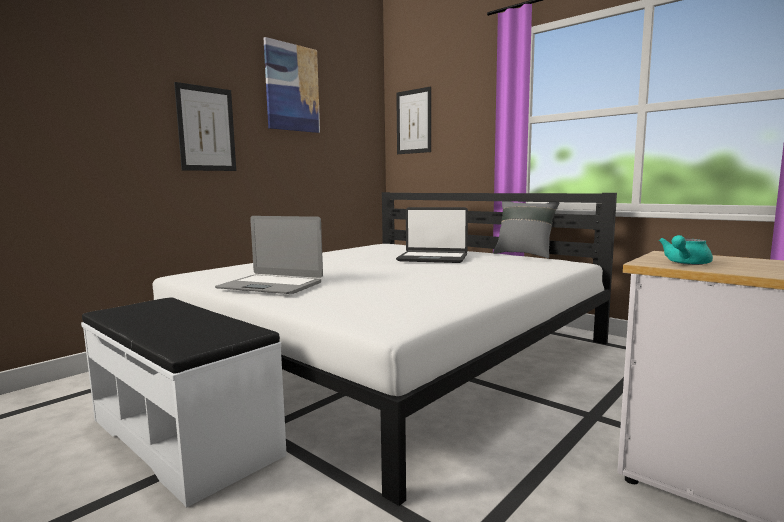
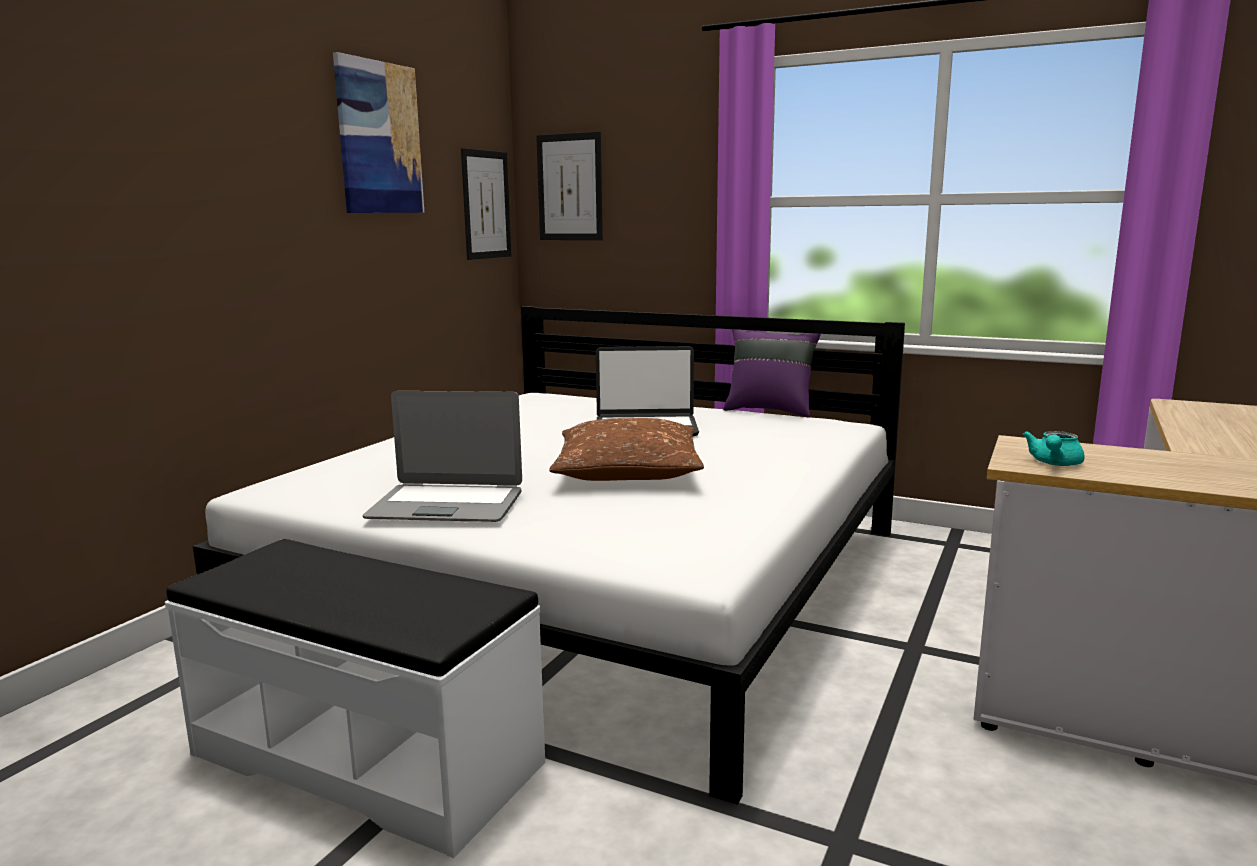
camera: 15 degrees left, 5 degrees up
(206, 129) = (254, 224): picture -> picture (486, 205)
(399, 276) = (627, 470): none -> brown pillow
(524, 254) = (769, 410): grey pillow -> purple pillow

